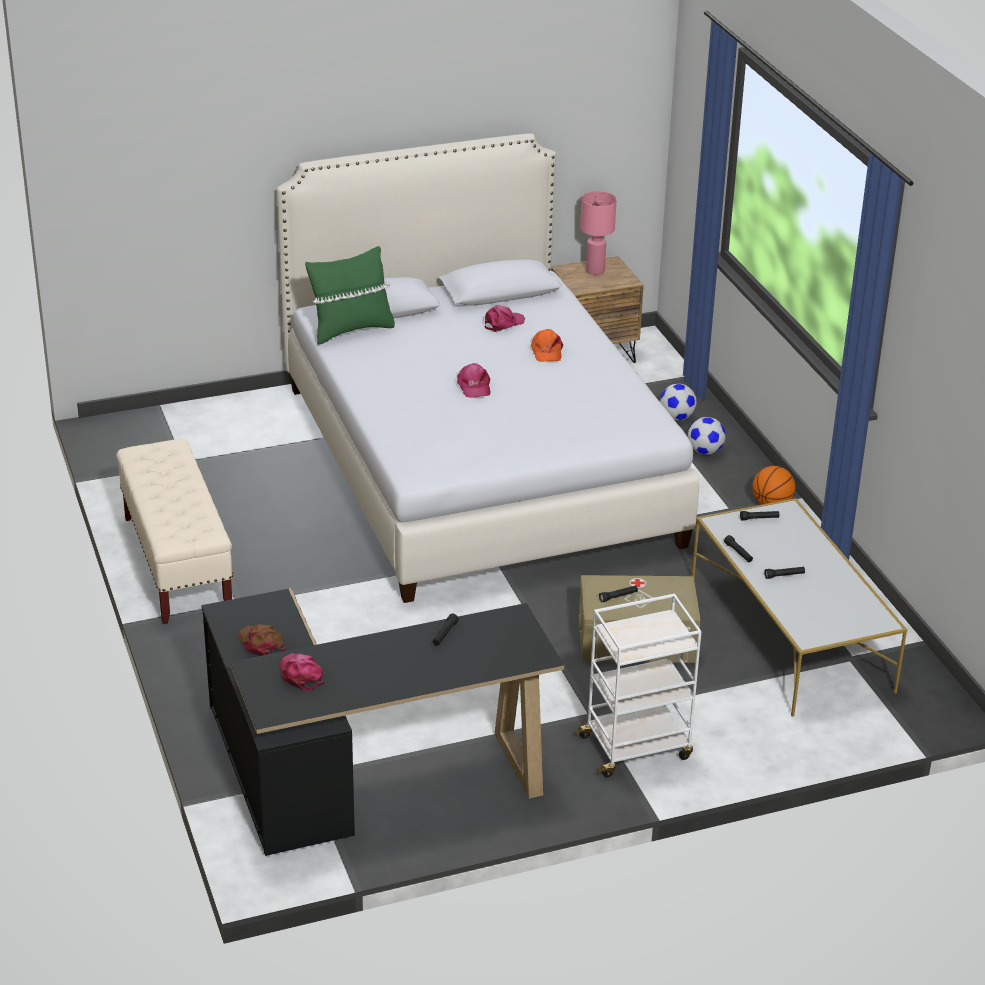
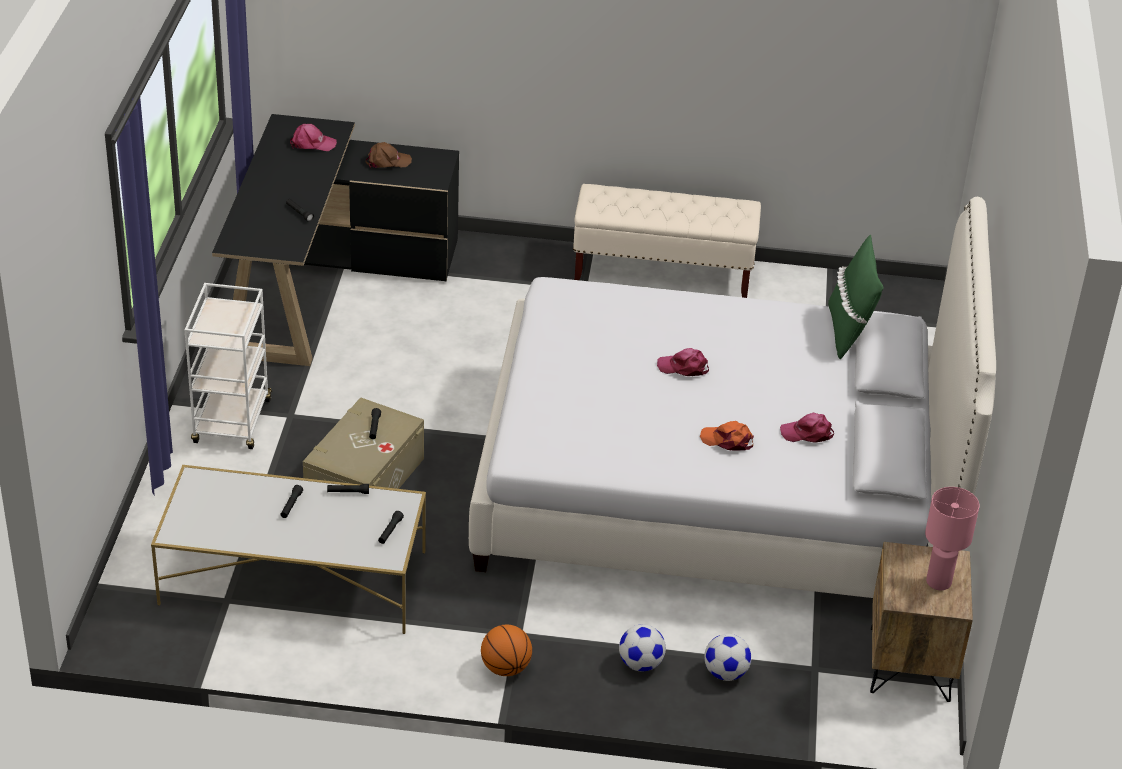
camera: 115 degrees right, 5 degrees up
(503, 323) = (807, 433): pink cap -> pink cap turned 105 degrees clockwise

